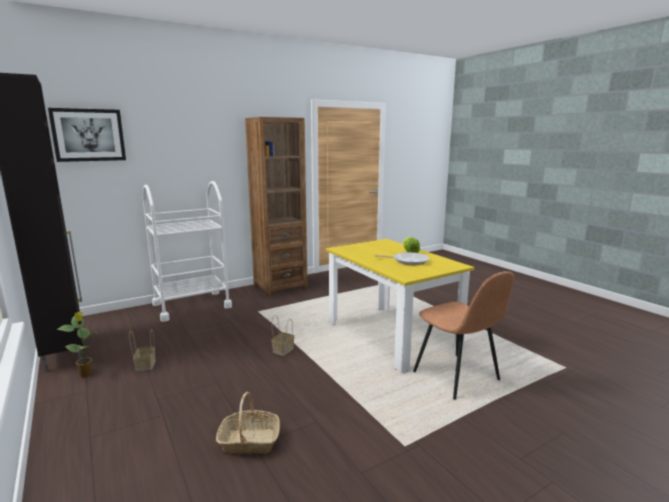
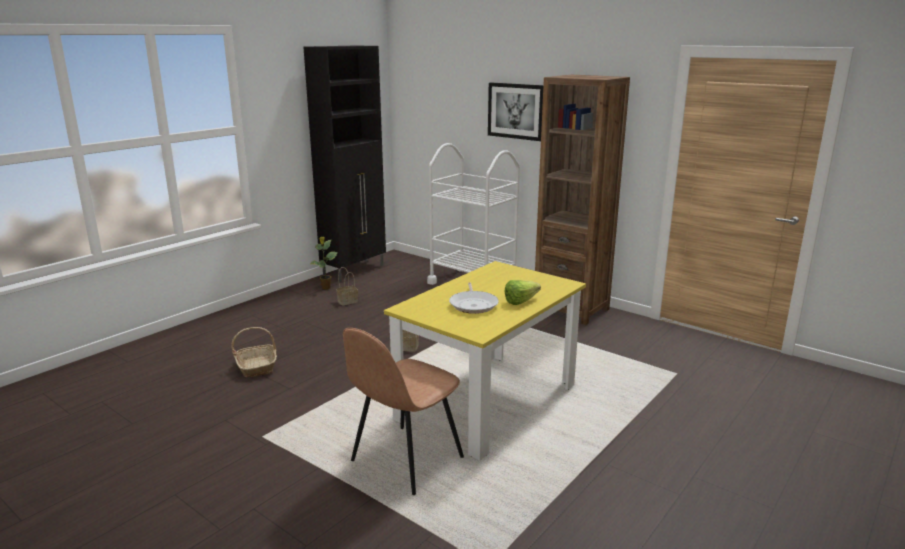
camera: 70 degrees right, 5 degrees up
(88, 135) = (434, 87): picture -> picture (516, 111)

